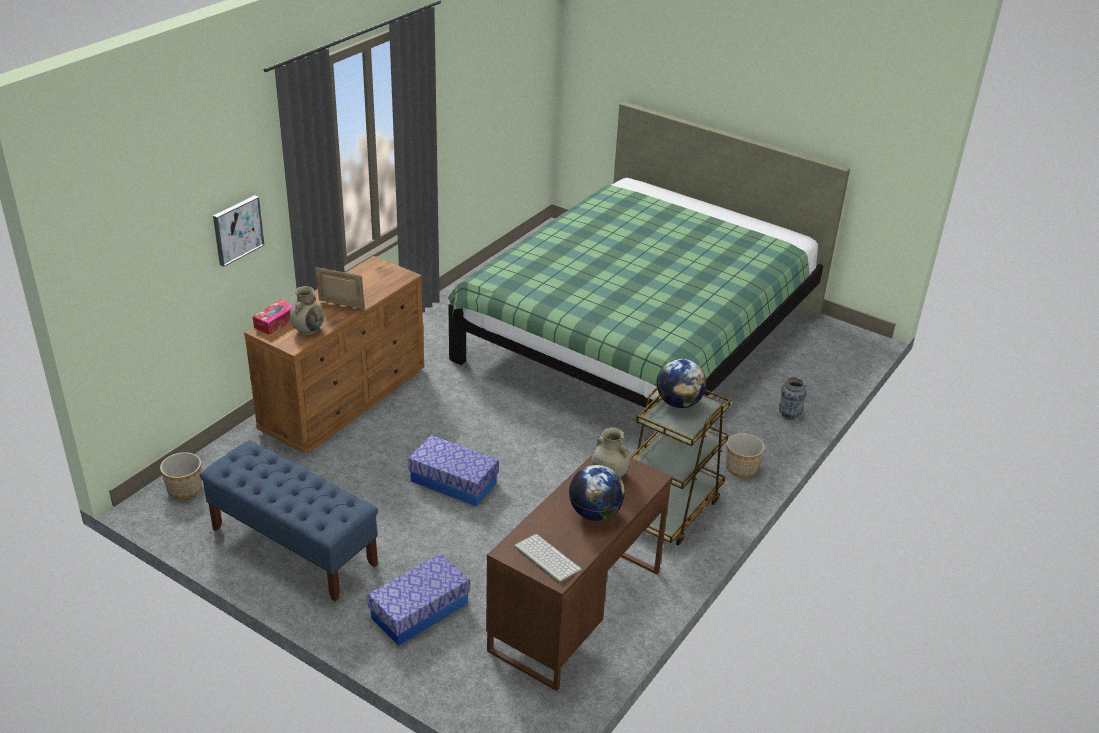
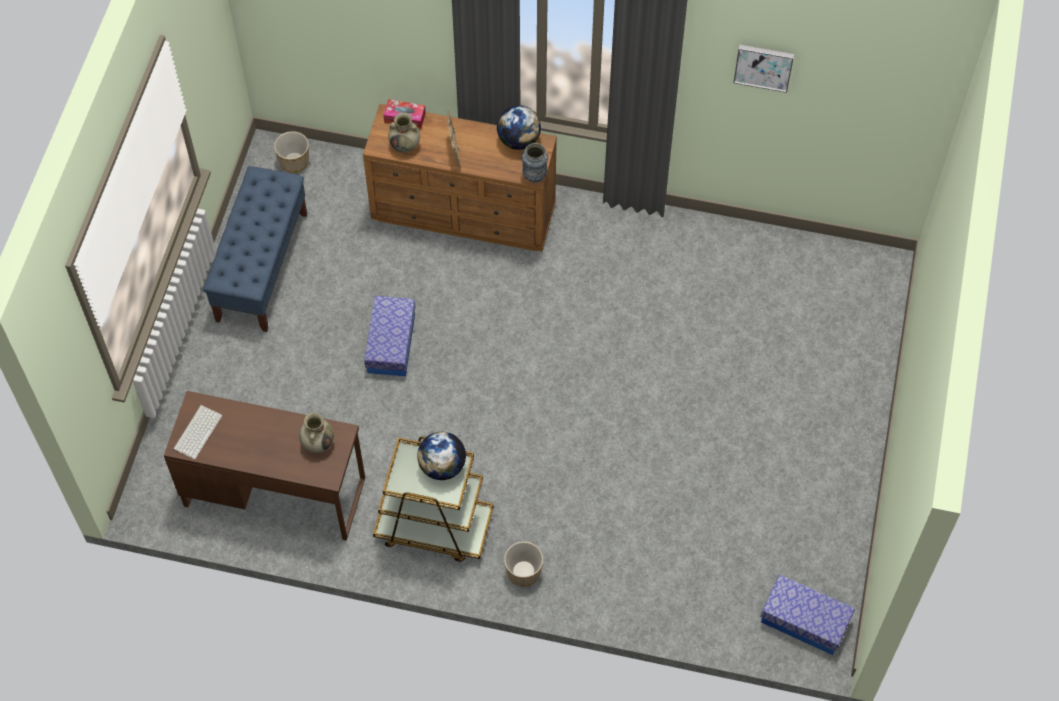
camera: 70 degrees right, 25 degrees up
(237, 230) = (407, 33): picture -> picture (763, 66)
(419, 611) = (228, 382): storage box -> storage box (804, 621)
(595, 513) = (264, 448): globe -> globe (519, 140)
(639, 337) = (705, 418): green bed -> none
(789, 415) = (635, 596): vase -> vase (534, 176)

